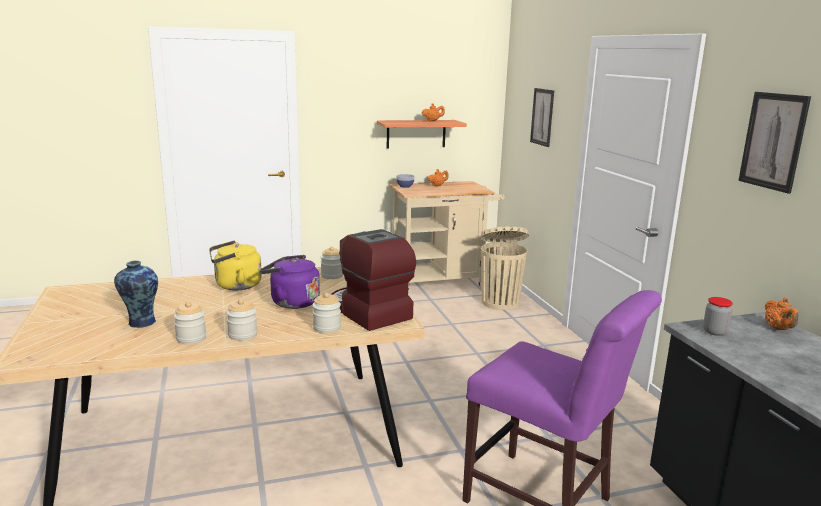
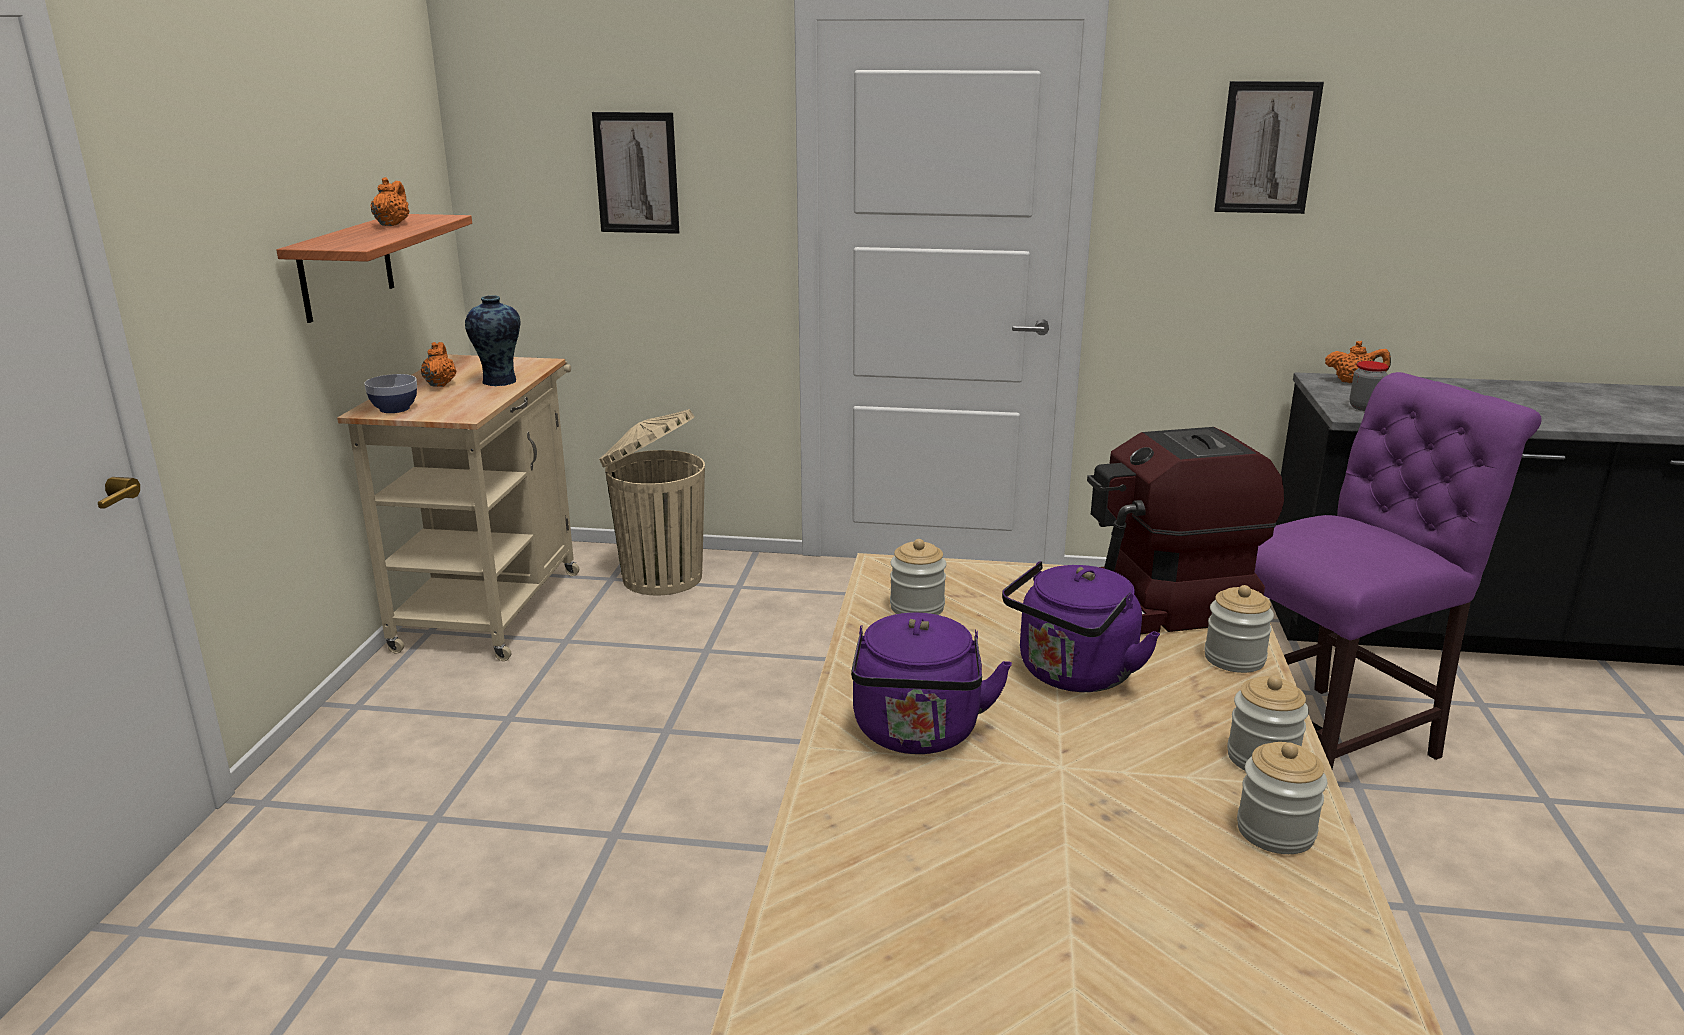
camera: 65 degrees left, 5 degrees up
(140, 323) = (1151, 912): vase -> vase (499, 382)
(235, 286) = (917, 735): yellow kettle -> purple kettle

